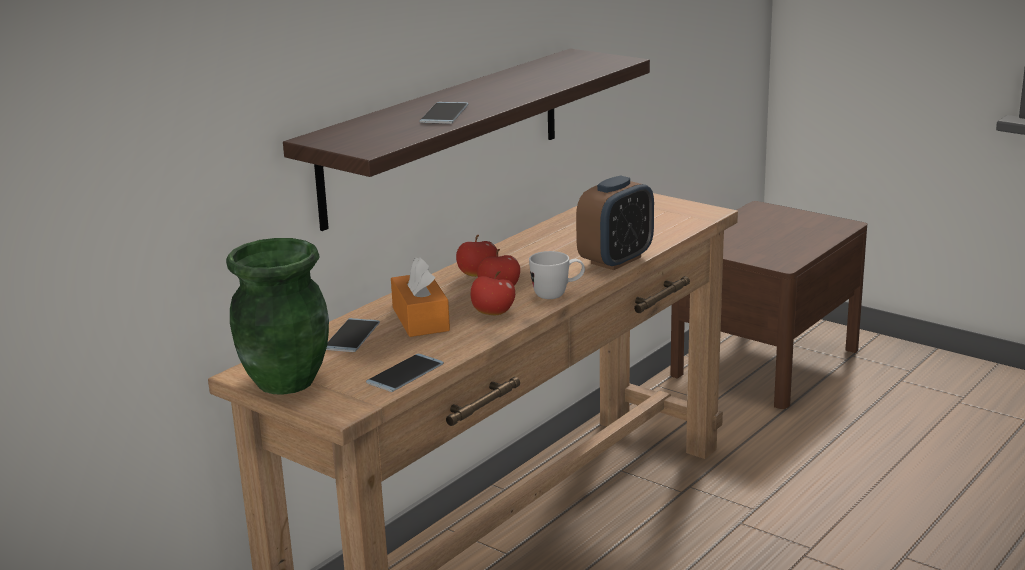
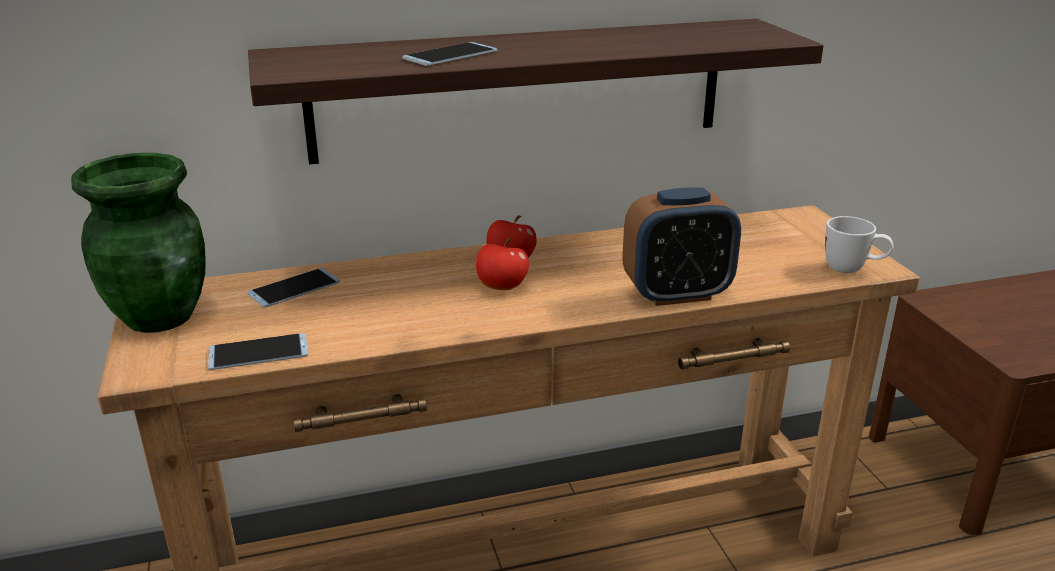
camera: 35 degrees right, 5 degrees up
(420, 319) = (378, 293): orange tissue box -> none
(492, 313) = (451, 313): apple -> none
(557, 295) = (549, 315): white mug -> white mug (853, 270)

